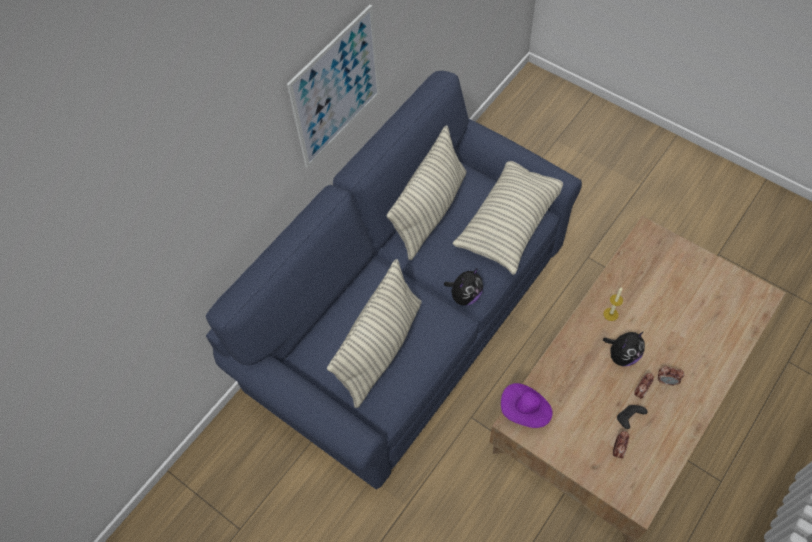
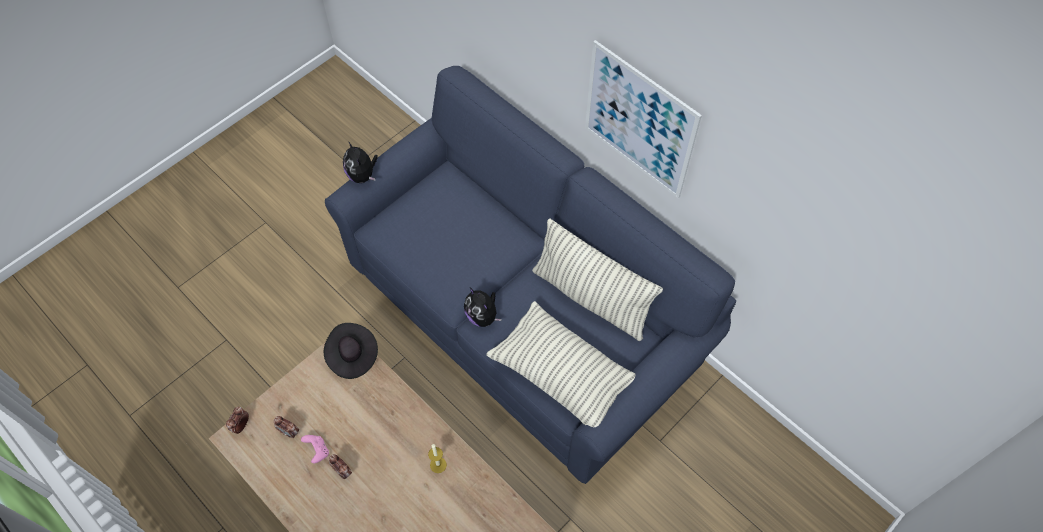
camera: 95 degrees right, 0 degrees up
(380, 349) = (439, 234): pillow -> none
(525, 411) = (352, 356): purple hat -> black hat
(622, 355) = (387, 463): plush toy -> plush toy (362, 175)
(628, 418) = (317, 451): black game controller -> pink game controller
(666, 381) = (347, 502): alarm clock -> alarm clock (241, 426)

